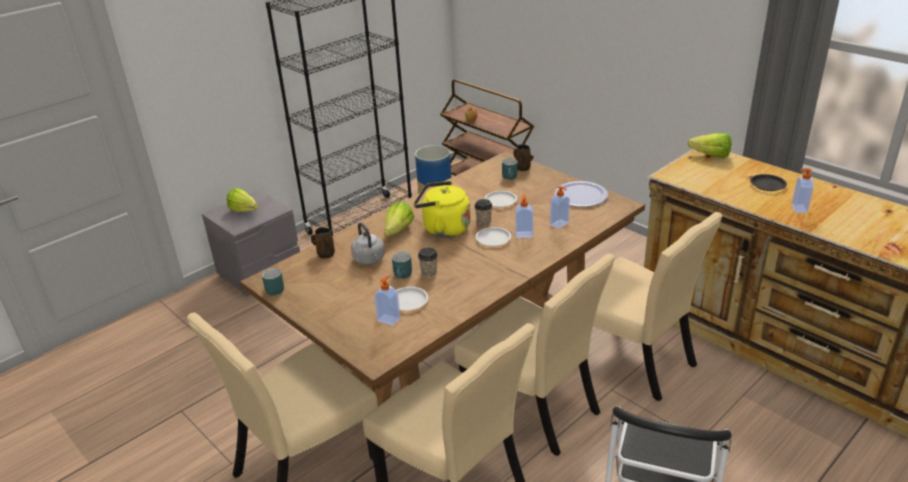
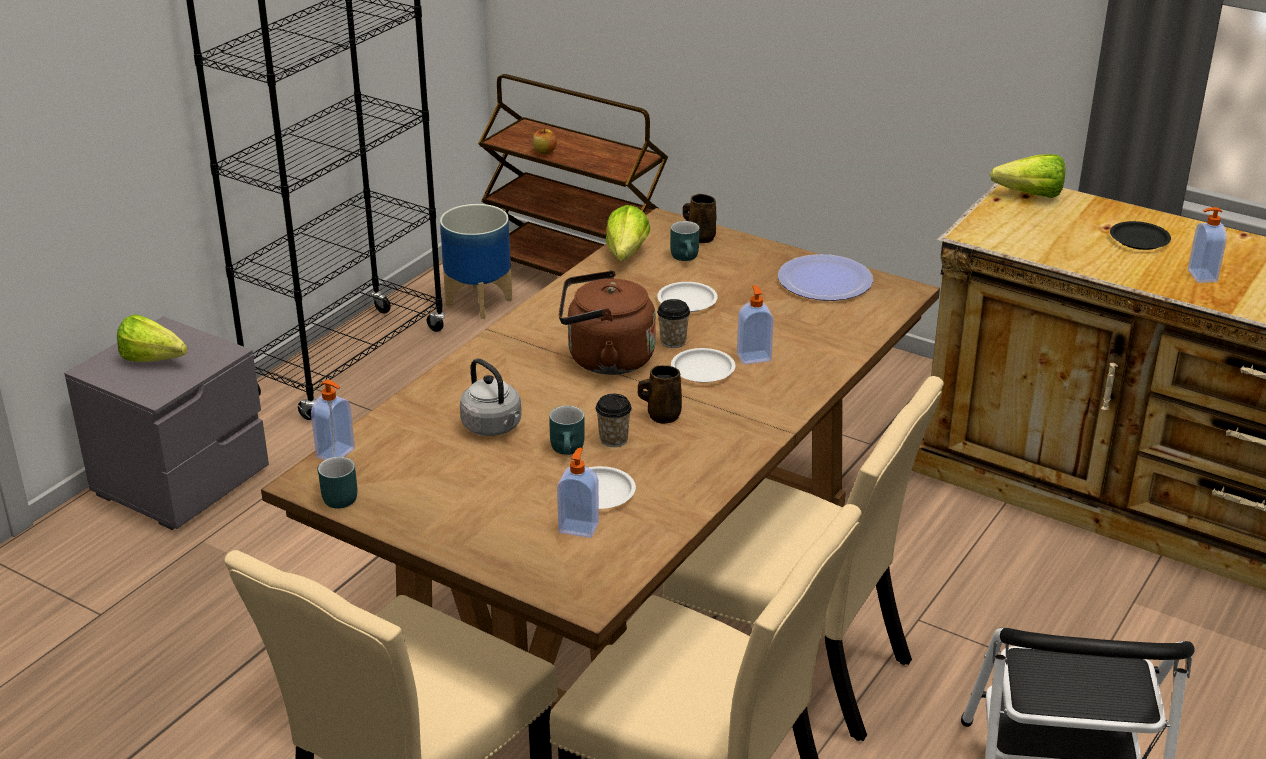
camera: 15 degrees left, 0 degrees up
(325, 254) = (403, 424): brown mug -> brown mug (661, 415)
(396, 233) = (520, 374): lettuce -> lettuce (624, 258)
(443, 229) = (604, 359): yellow kettle -> brown kettle
(560, 224) = (808, 334): soap dispenser -> soap dispenser (336, 453)
(630, 359) = (932, 563): beige chair -> none

